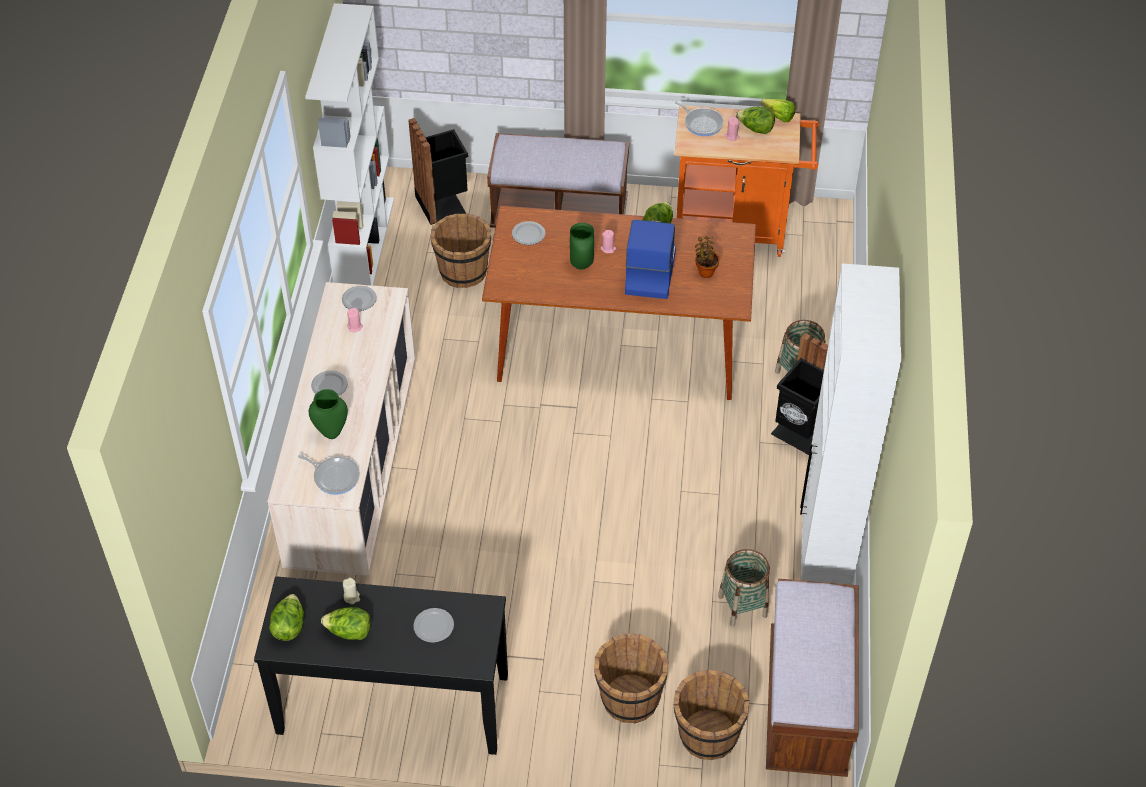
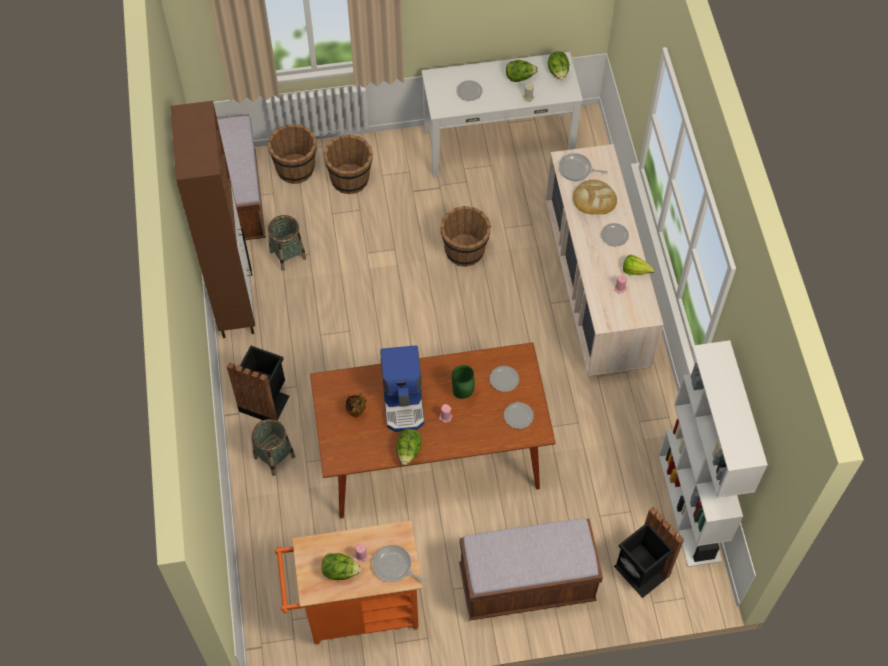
camera: 165 degrees right, 10 degrees up
(331, 434) = (594, 199): green vase -> bread
(360, 300) = (628, 313): plate -> plate (503, 379)
(393, 704) = (498, 144): black console table -> white console table
(463, 271) = (589, 497): brown bucket -> brown bucket (465, 251)
(776, 115) = (323, 596): lettuce -> lettuce (638, 272)
(823, 557) = (235, 303): white cabinet -> brown cabinet

